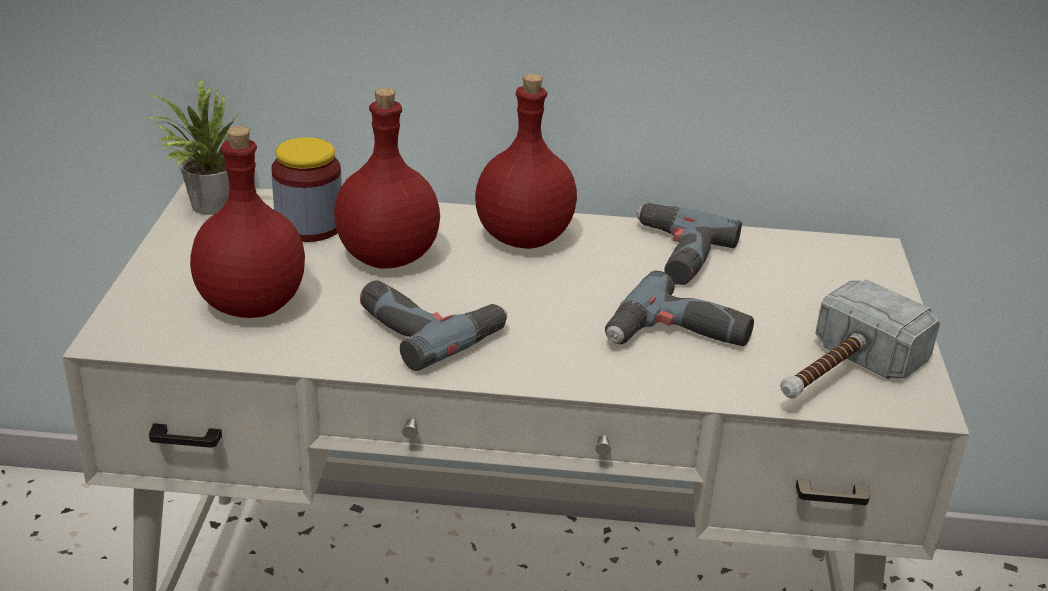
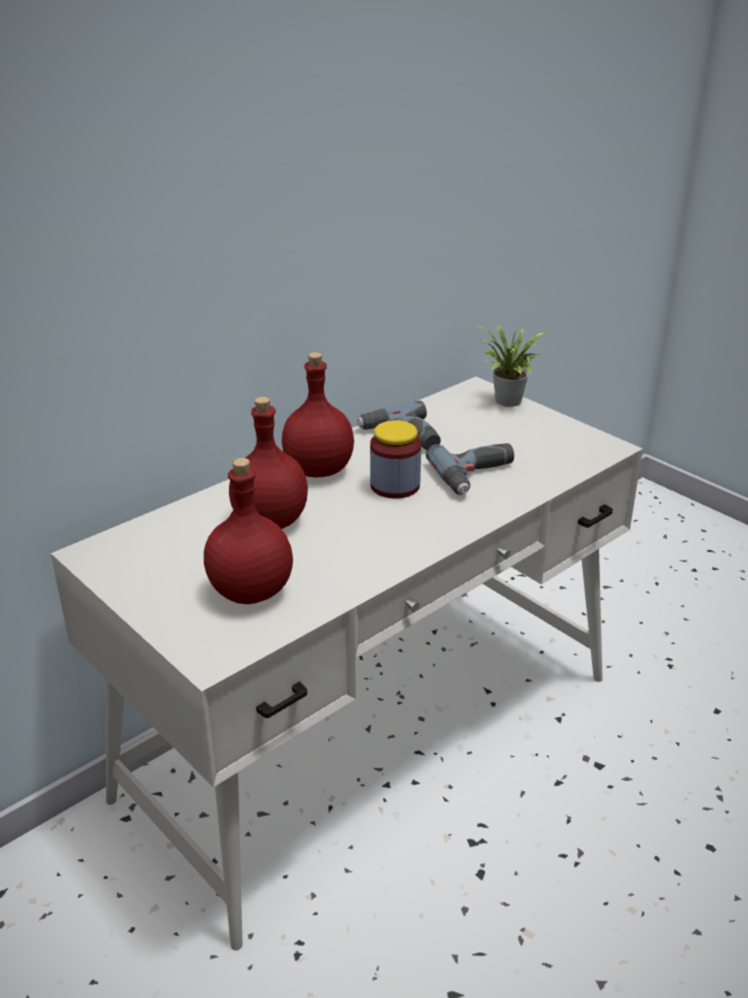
camera: 45 degrees left, 0 degrees up
(206, 206) = (100, 557): potted plant -> potted plant (507, 402)
(309, 226) = (190, 531): jar -> jar (395, 486)
(428, 327) = (364, 542): power drill -> none
(838, 376) = (563, 453): hammer -> none

